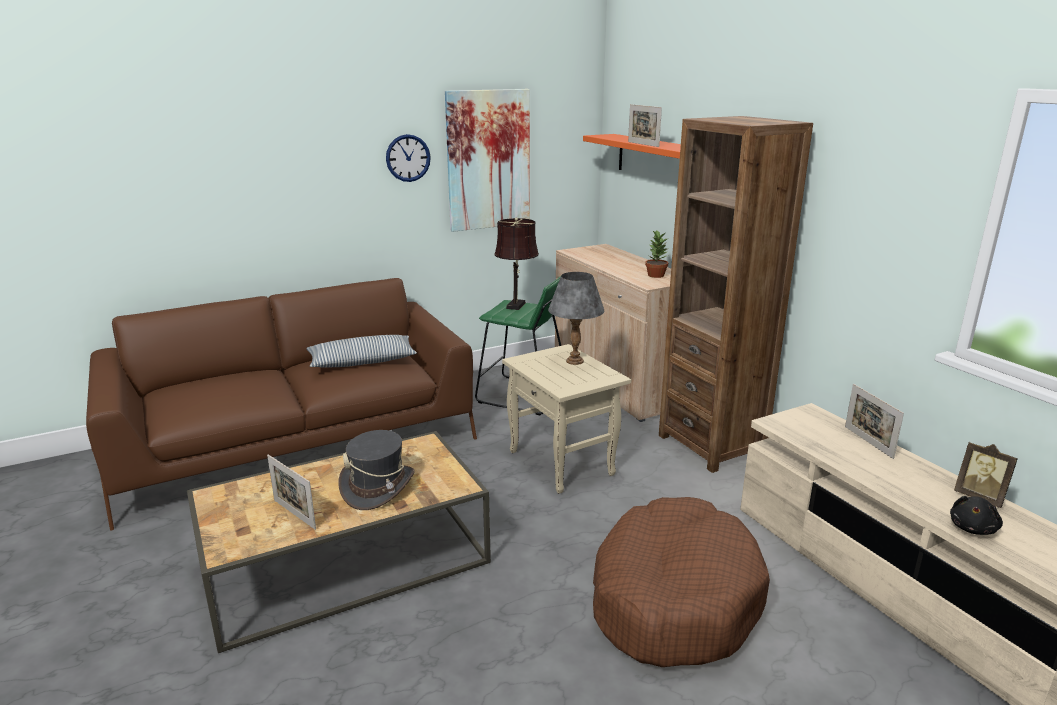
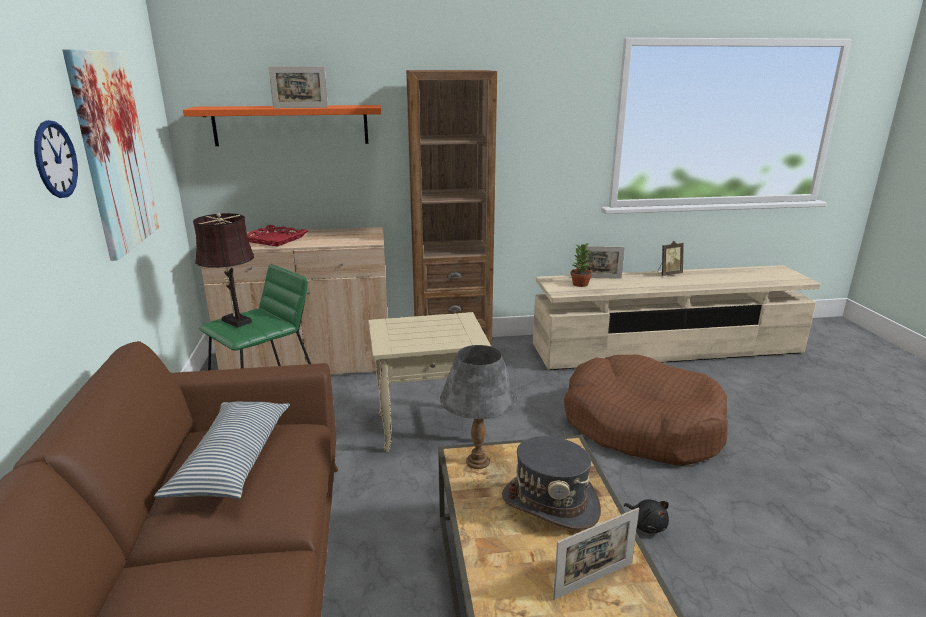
camera: 70 degrees left, 0 degrees up
(575, 361) = (415, 324): grey table lamp -> grey table lamp (478, 461)
(611, 259) = (274, 239): none -> red tray
(655, 275) = (347, 235): potted plant -> potted plant (580, 284)
(973, 528) = (699, 284): black plush toy -> black plush toy (646, 525)

